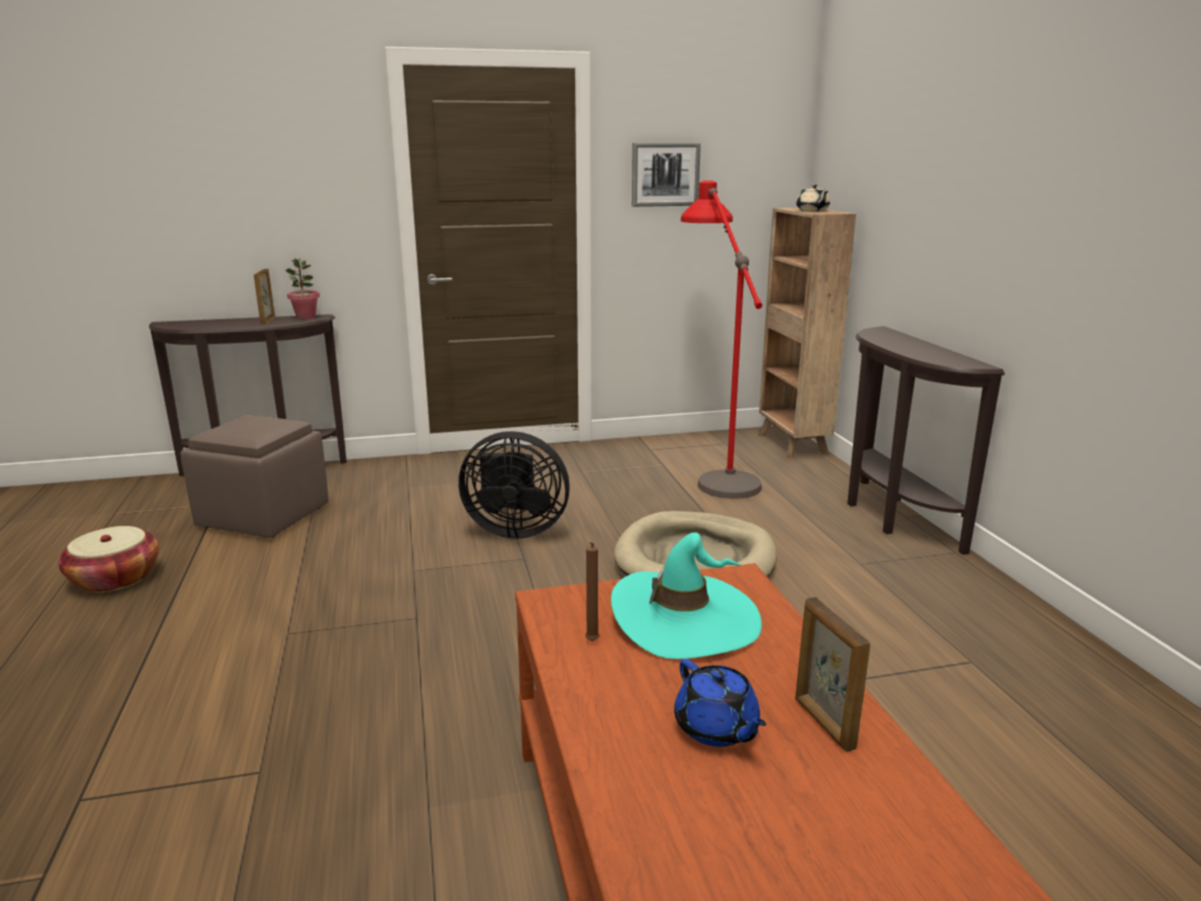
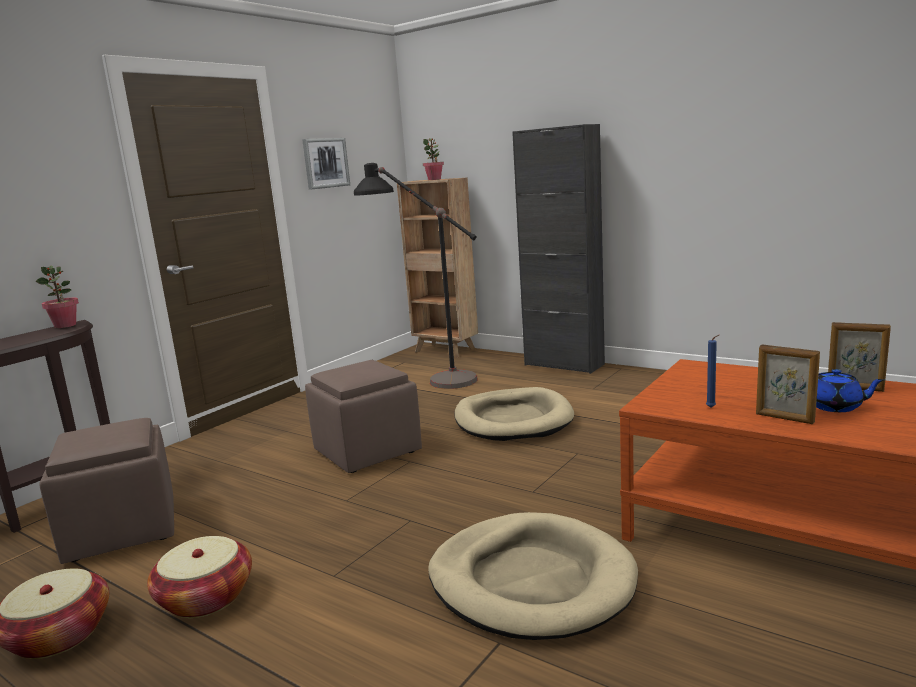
camera: 40 degrees left, 5 degrees down
(205, 601) = (205, 598): none -> basket
(267, 320) = (30, 335): picture frame -> picture frame (784, 418)
(379, 737) = (531, 581): none -> beige dog bed
(514, 529) = (367, 450): black fan -> brown ottoman
(591, 642) = (712, 408): brown candle -> blue candle
(685, 619) = (718, 385): turquoise hat -> none
(715, 469) = (427, 376): red floor lamp -> black floor lamp
(812, 211) = (434, 179): beige teapot -> potted plant
(891, 516) = (564, 364): brown console table -> black cabinet

